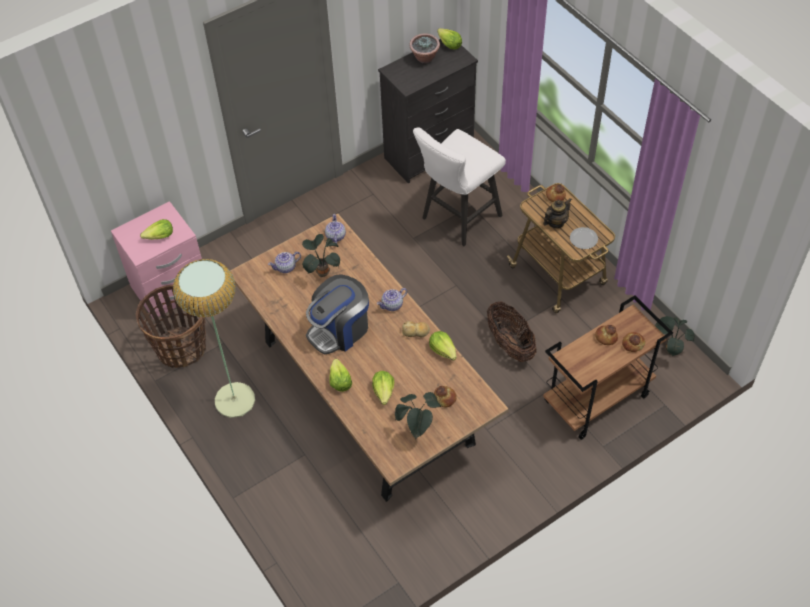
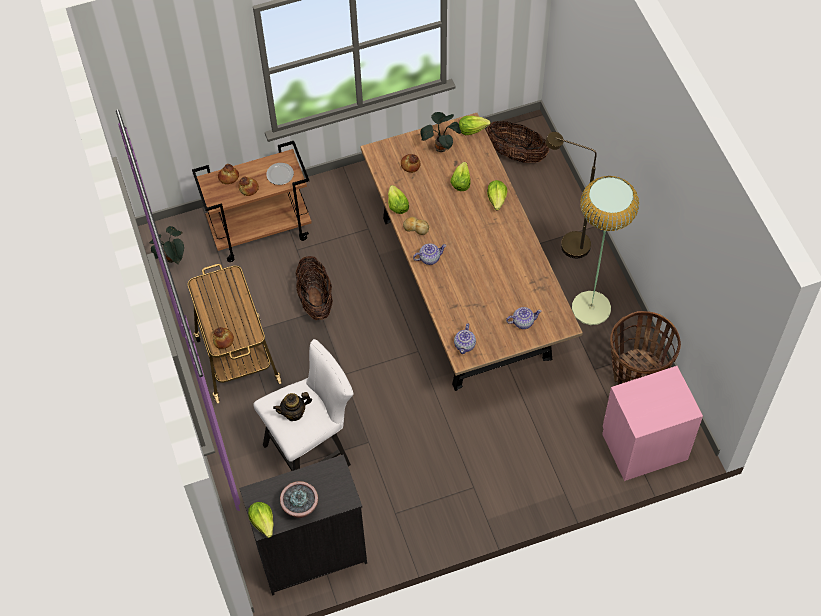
camera: 165 degrees left, 5 degrees up
(160, 237) = (649, 394): lettuce -> lettuce (472, 129)
(270, 463) = (567, 244): none -> brown floor lamp
(322, 271) = (487, 309): potted plant -> none
(339, 330) = (485, 246): coffee machine -> none
(350, 561) = (516, 154): none -> basket
(555, 222) = (237, 311): teapot -> teapot (294, 413)
(583, 238) = (219, 286): plate -> plate (279, 175)

